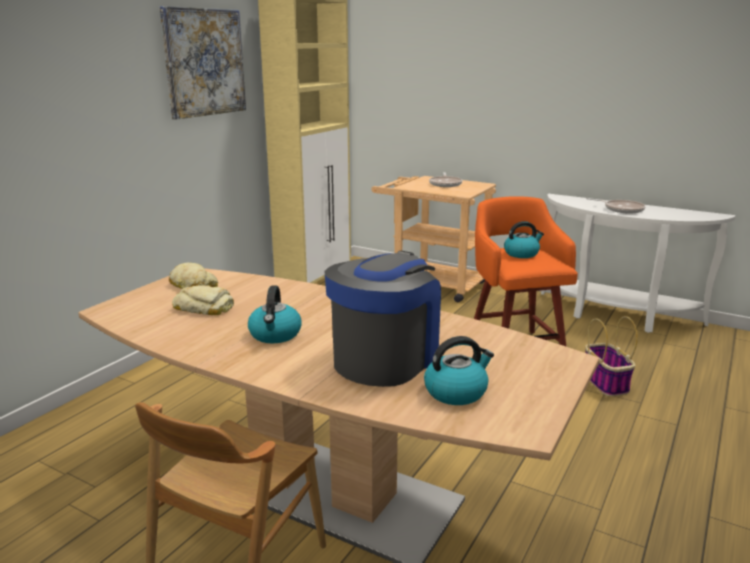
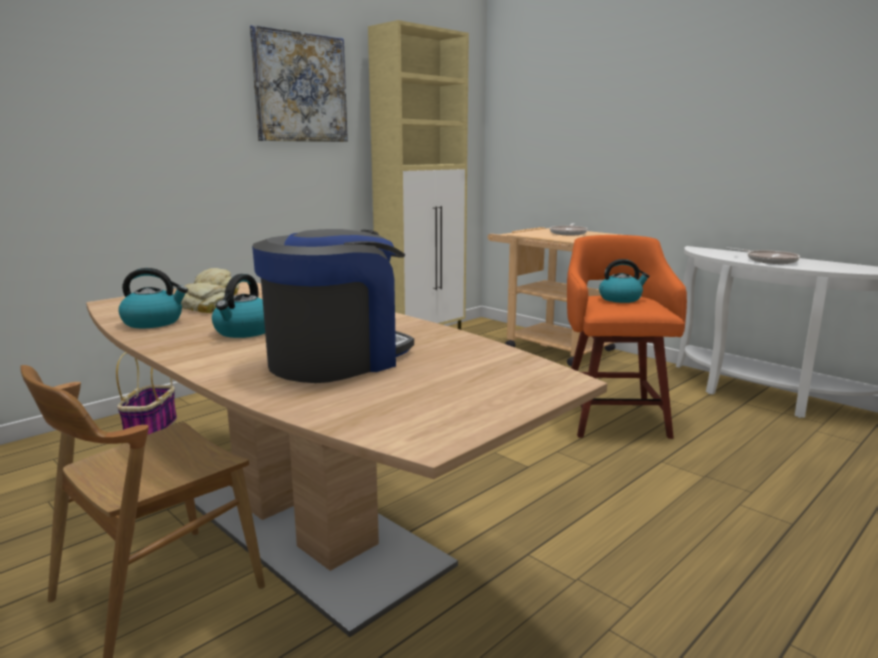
camera: 15 degrees right, 5 degrees down
(456, 391) = (382, 395): kettle -> kettle (154, 322)
(606, 383) = (713, 465): basket -> basket (151, 429)

